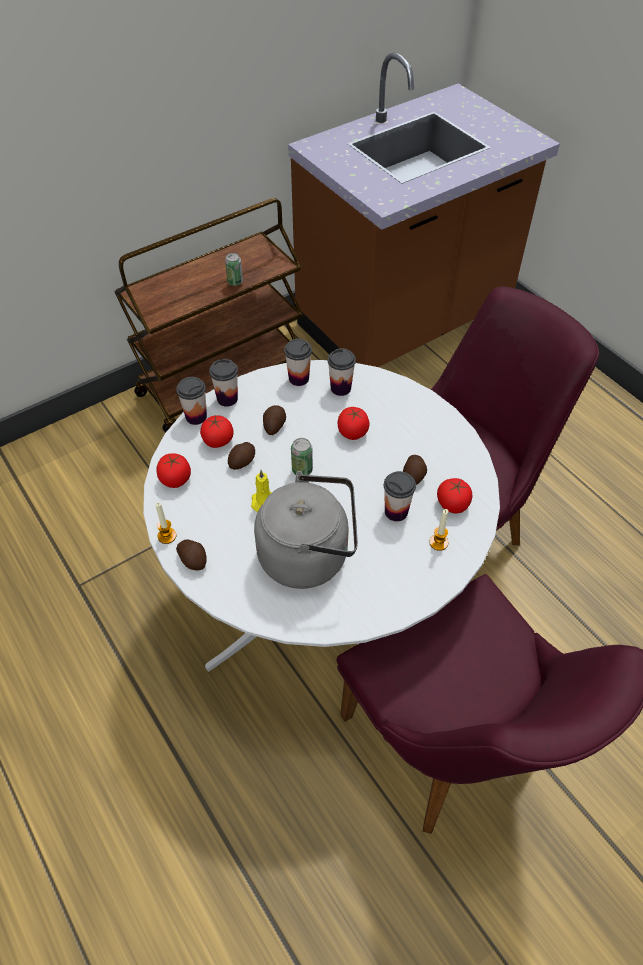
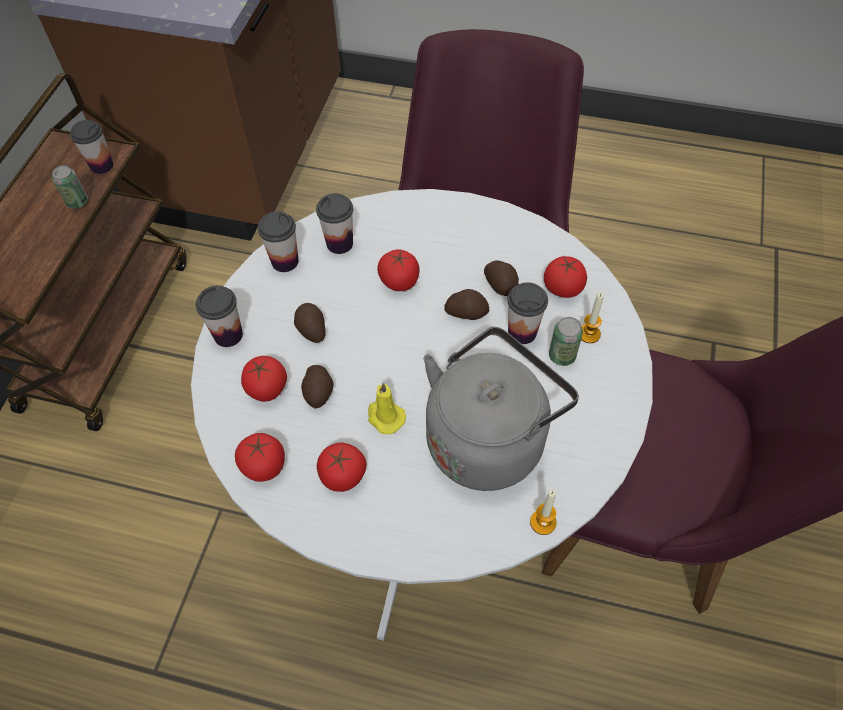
camera: 40 degrees left, 5 degrees up
(167, 536) = (322, 535): candle -> candle (543, 522)
(193, 559) = (377, 537): potato -> potato (466, 312)
(196, 417) = (213, 379): cup -> cup (102, 166)
(209, 514) = (343, 475): none -> tomato
(302, 470) = (390, 356): can -> can (562, 356)

